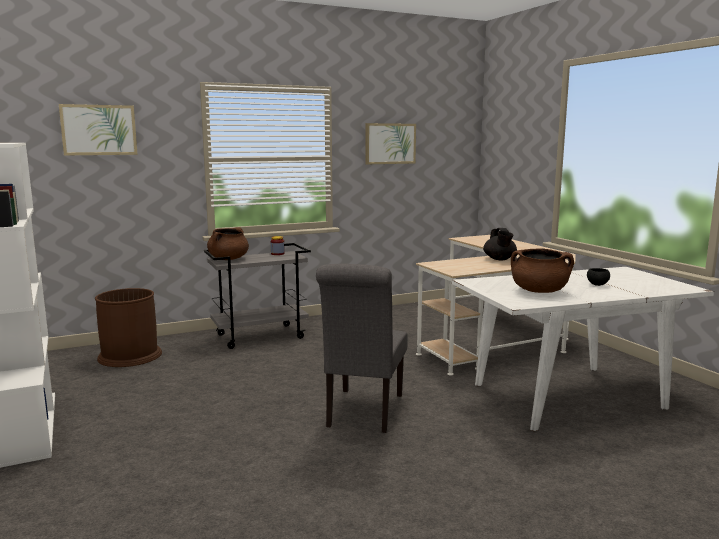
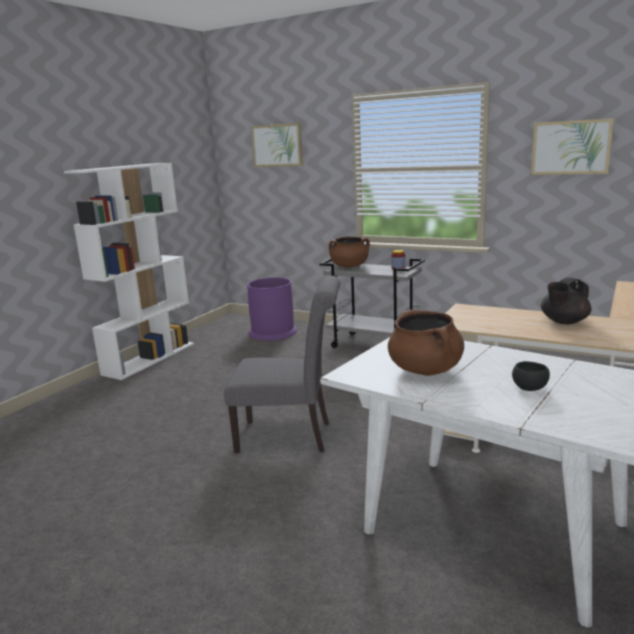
camera: 55 degrees right, 5 degrees up
(130, 356) = (273, 332): brown trash can -> purple trash can
(363, 413) = (290, 436): grey chair -> grey chair turned 150 degrees counterclockwise

